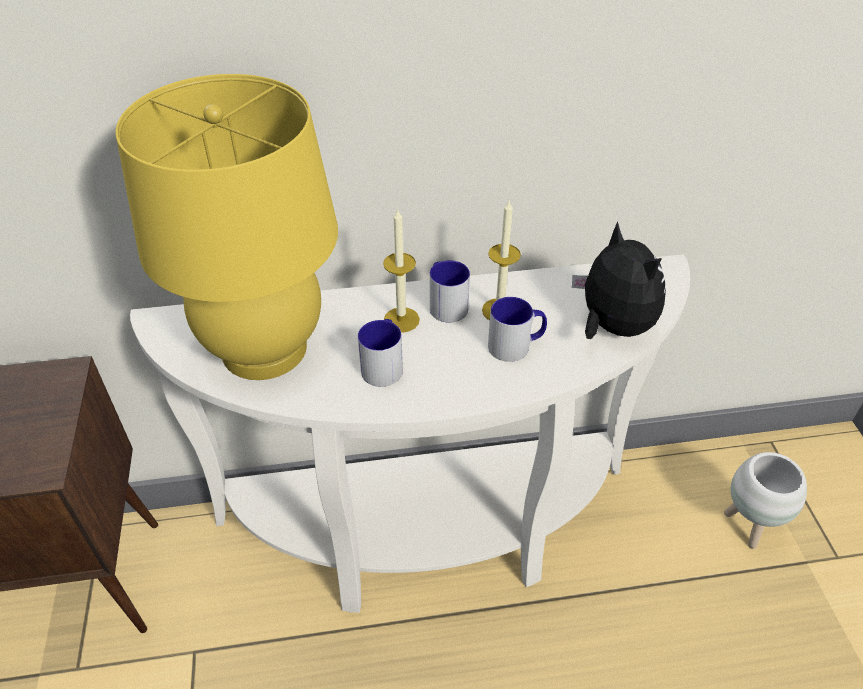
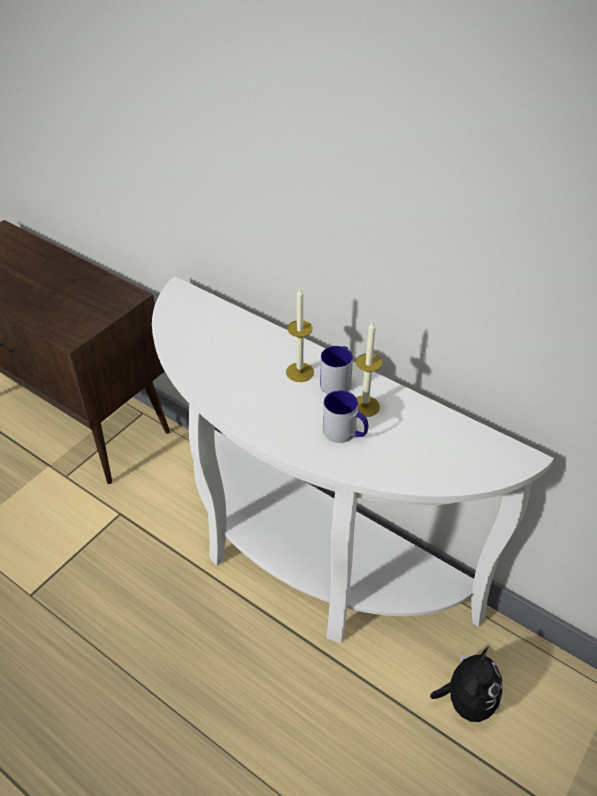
camera: 45 degrees right, 0 degrees up
(264, 349) = (209, 339): yellow table lamp -> none
(384, 365) = (256, 390): mug -> none
(611, 327) = (423, 466): plush toy -> plush toy (466, 700)
(748, 526) = (540, 746): white planter -> none

